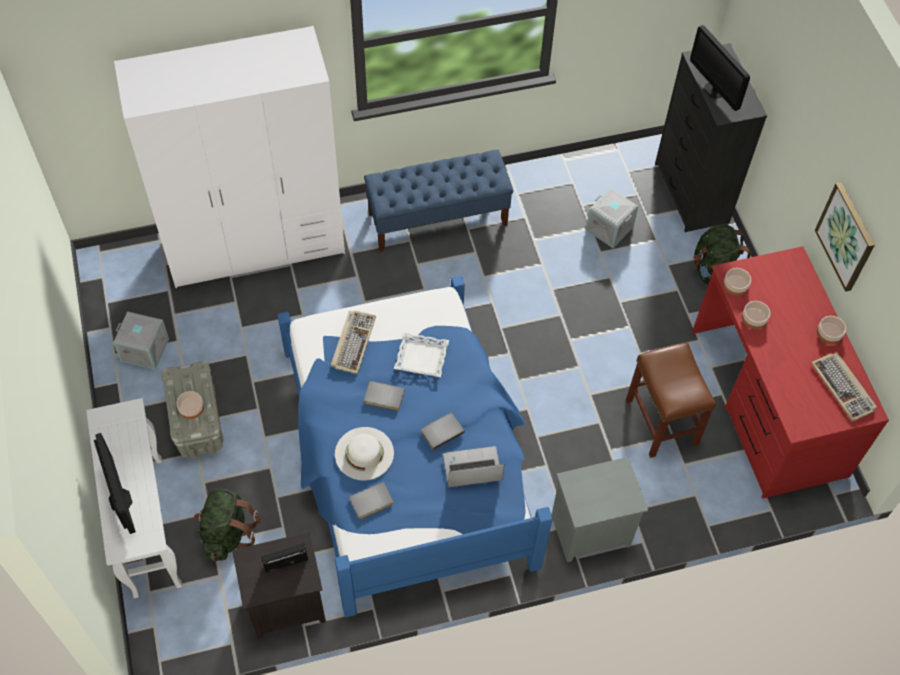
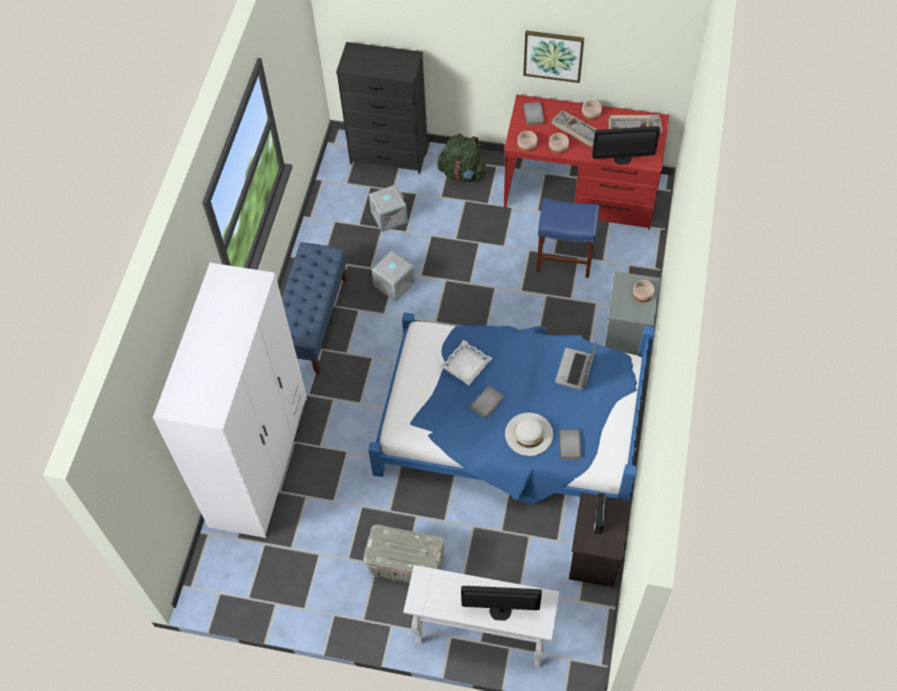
camera: 60 degrees left, 0 degrees up
(145, 349) = (313, 582): grey storage box -> grey storage box (394, 284)
(190, 408) = (412, 551): bowl -> bowl (642, 294)
(227, 533) = (516, 577): green backpack -> none
(353, 342) = (428, 405): keyboard -> keyboard (576, 130)
(441, 430) = (535, 376): grey book -> grey book (532, 114)
(660, 421) = (563, 258): brown stool -> blue stool
(714, 90) = (382, 69): monitor -> monitor (622, 158)

